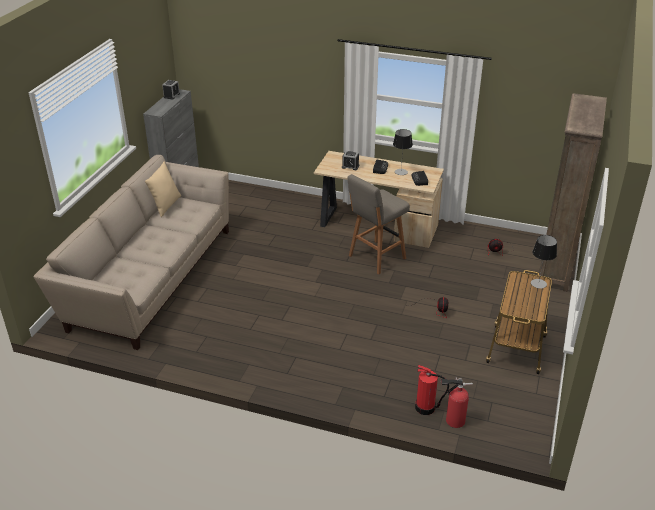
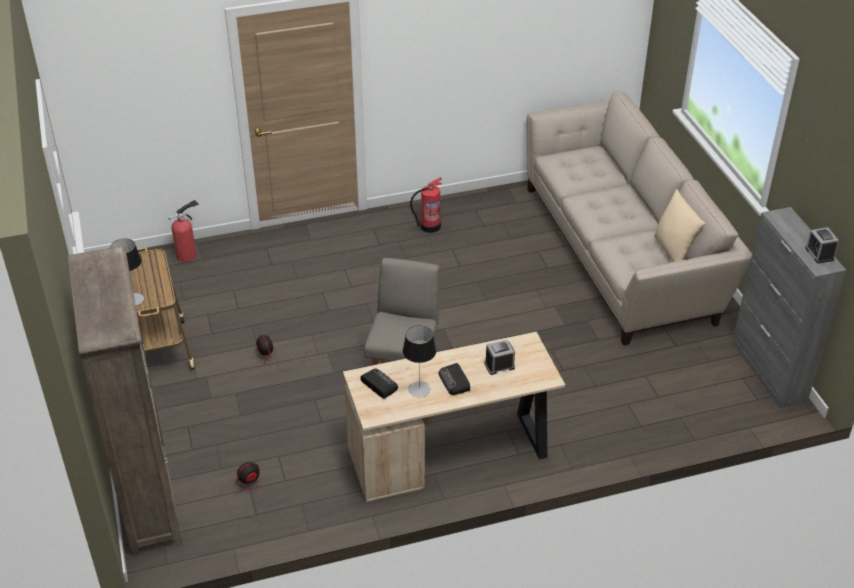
camera: 145 degrees right, 5 degrees up
(426, 408) = (220, 254): fire extinguisher -> fire extinguisher (429, 226)

